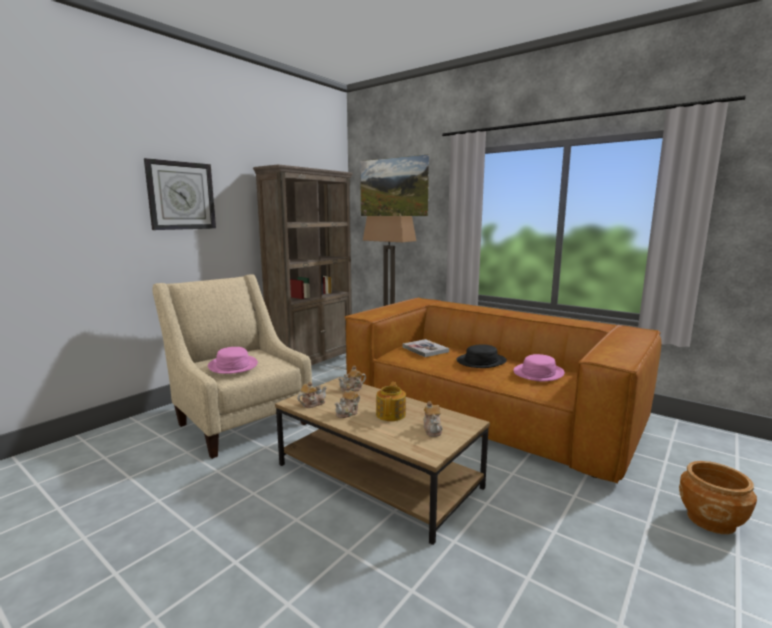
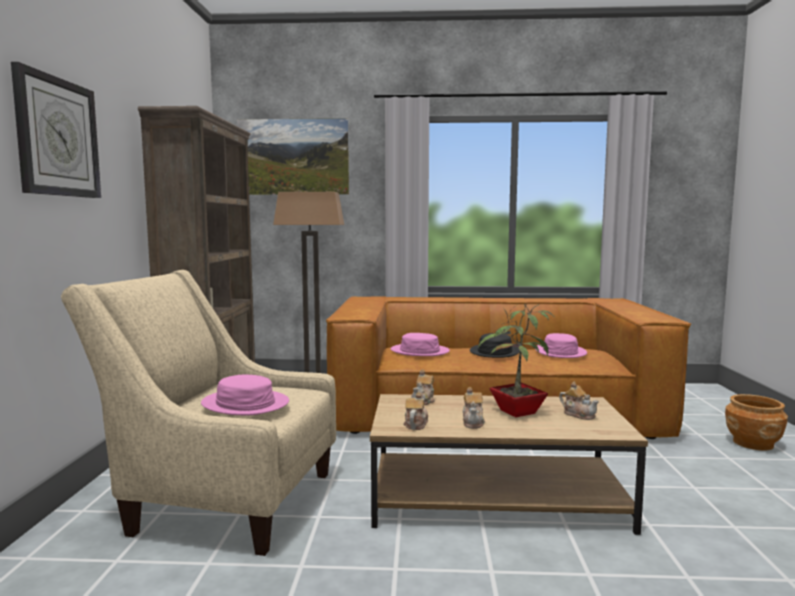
camera: 35 degrees left, 5 degrees down
(391, 414) = (515, 412): teapot -> potted plant
(425, 349) = (420, 351): book -> pink hat

